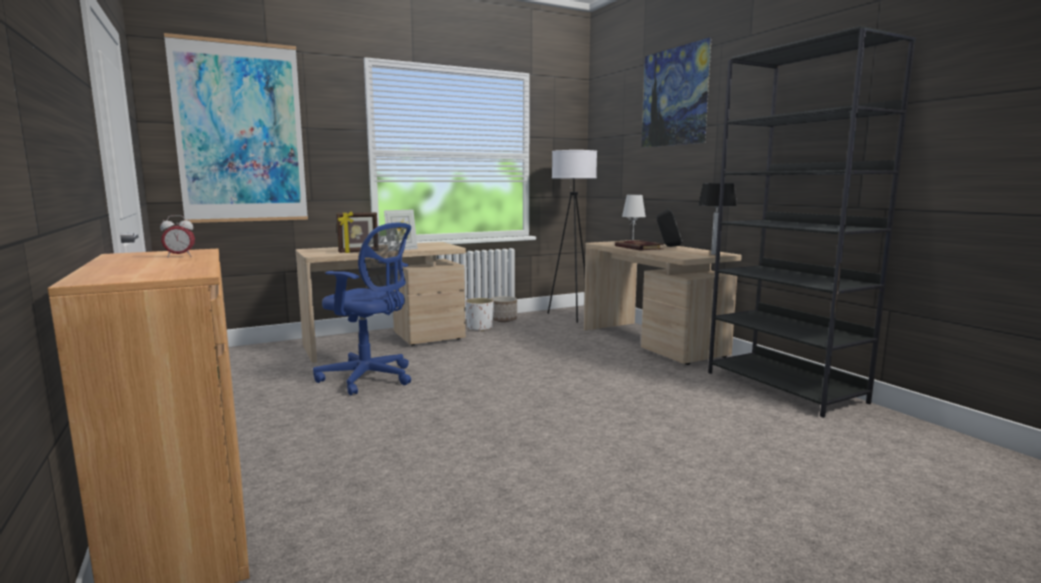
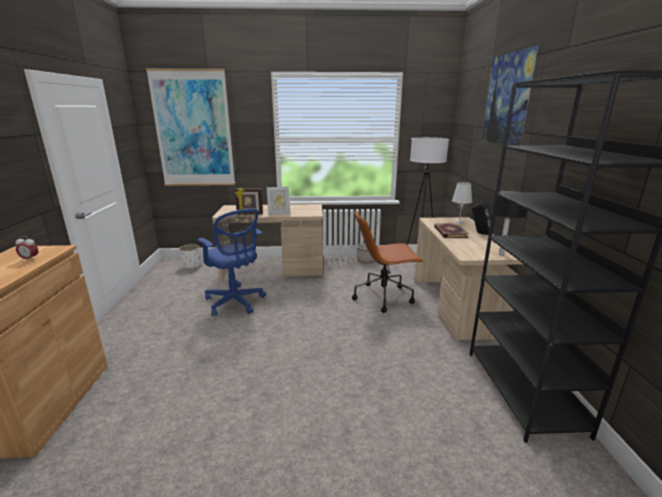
camera: 25 degrees right, 10 degrees up
(480, 328) = (343, 266): white planter -> white planter (192, 266)
(564, 345) = (384, 296): none -> brown office chair

